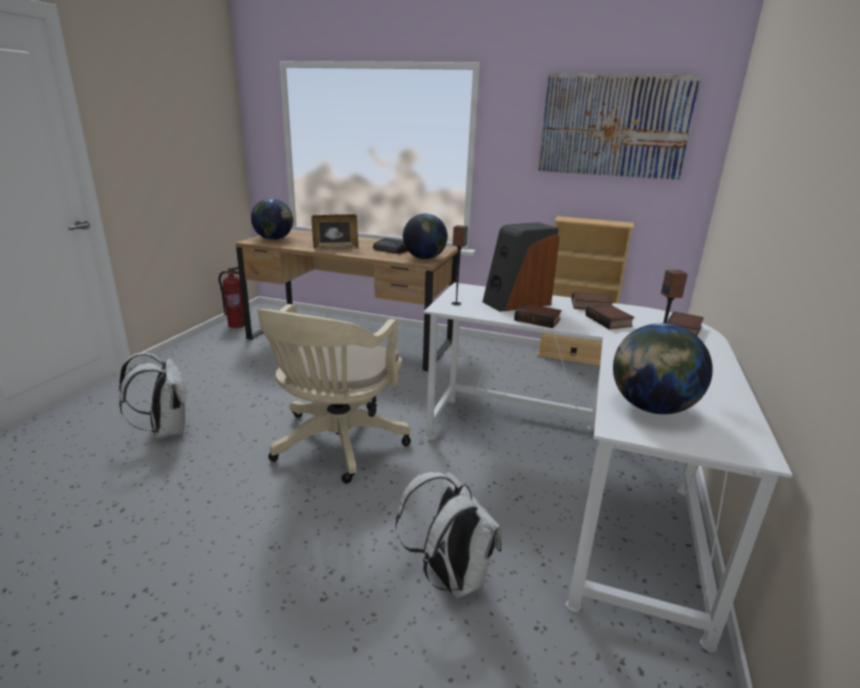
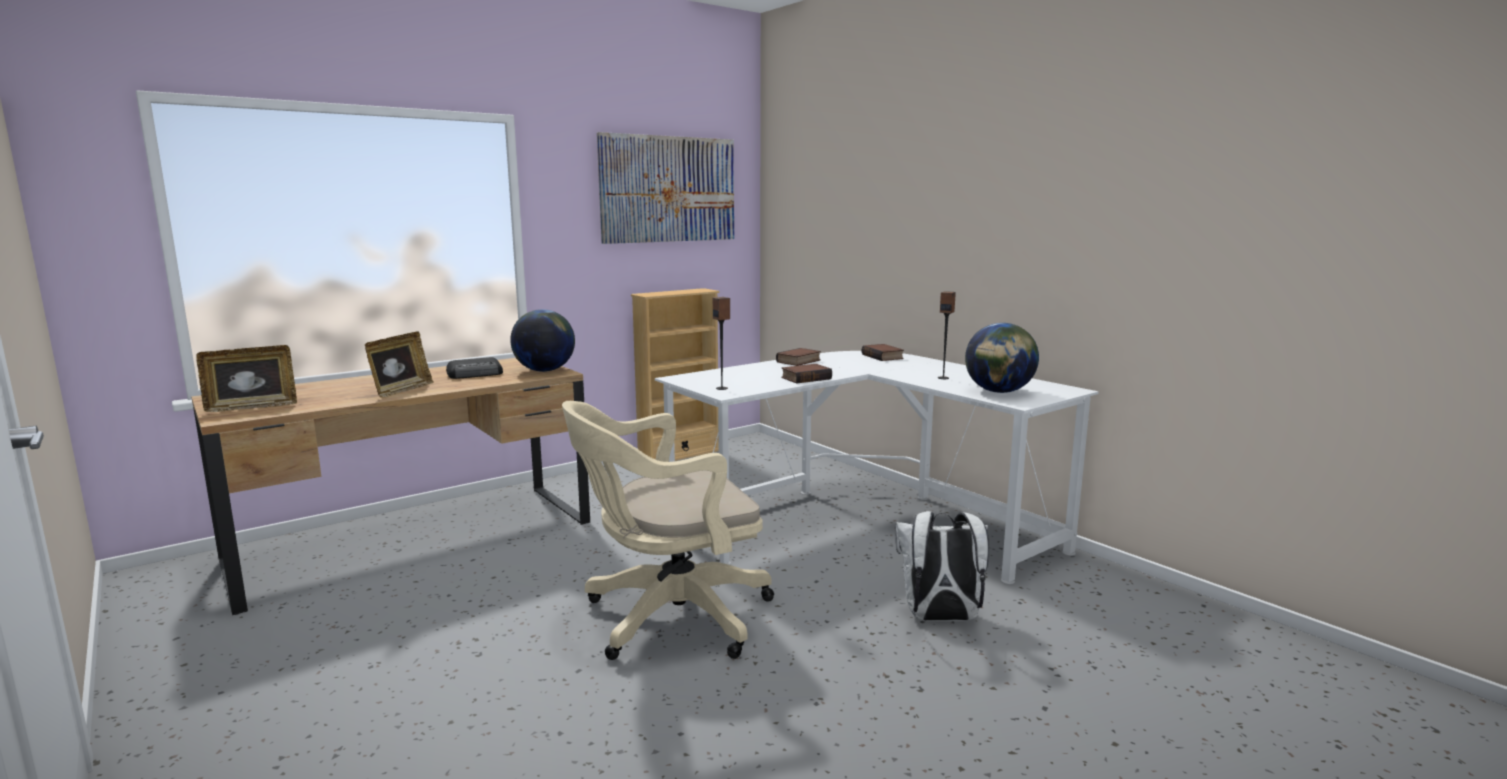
camera: 55 degrees left, 10 degrees down
(166, 430) = (433, 745): white backpack -> none
(237, 325) = (152, 612): fire extinguisher -> none
(274, 239) = (252, 407): globe -> picture frame
(336, 445) = (668, 618): beige office chair -> beige office chair turned 105 degrees clockwise
(516, 303) = (754, 374): speaker -> none
(610, 321) = (839, 365): book -> none

